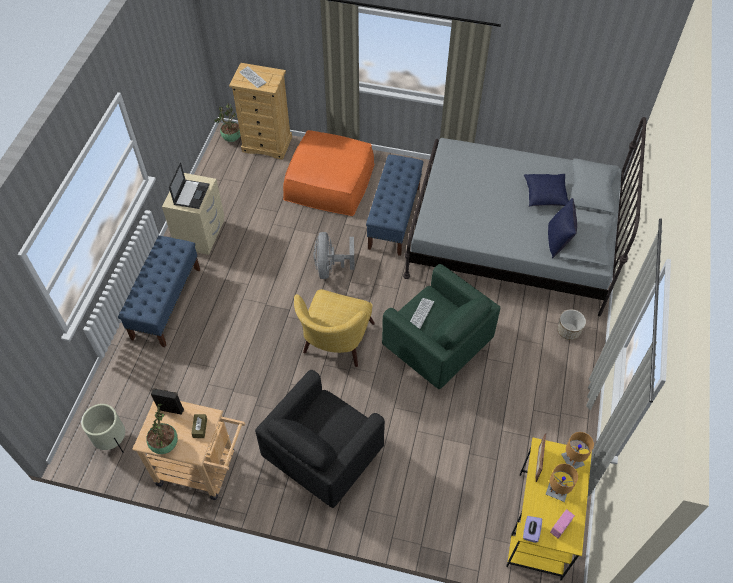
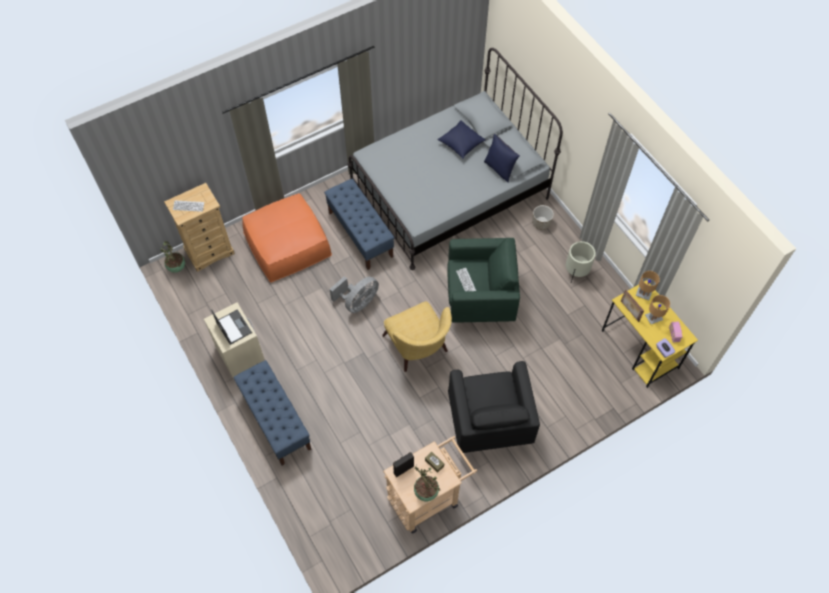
camera: 45 degrees left, 5 degrees up
(112, 441) = (351, 536): beige planter -> beige planter (576, 272)
(330, 268) = (358, 302): grey fan -> grey fan turned 90 degrees counterclockwise

